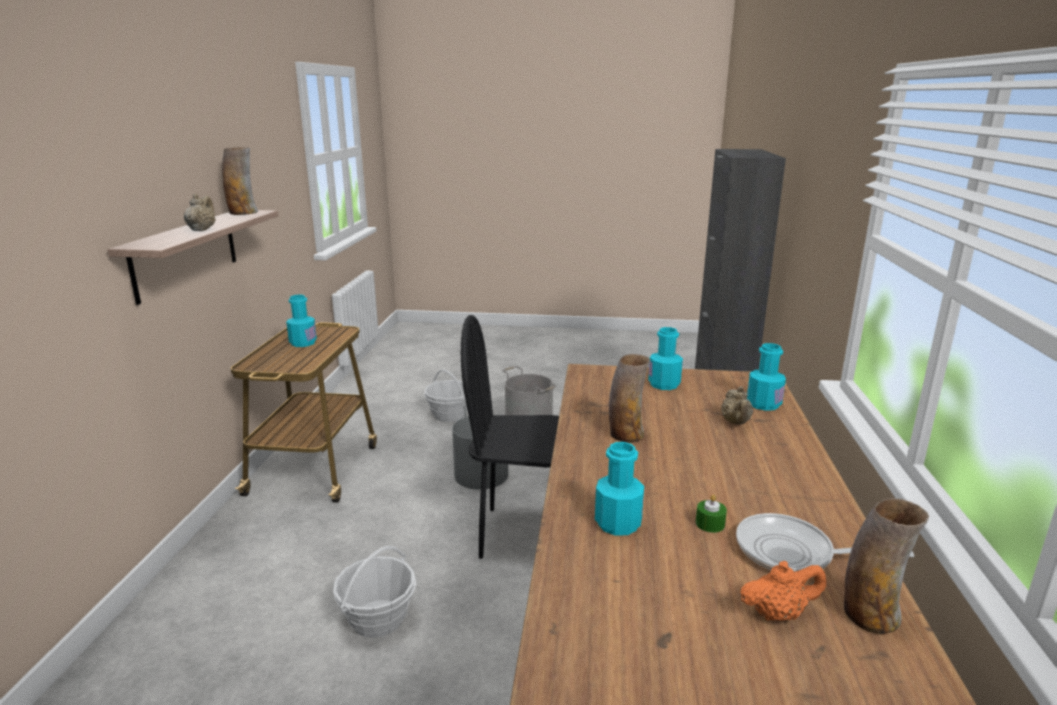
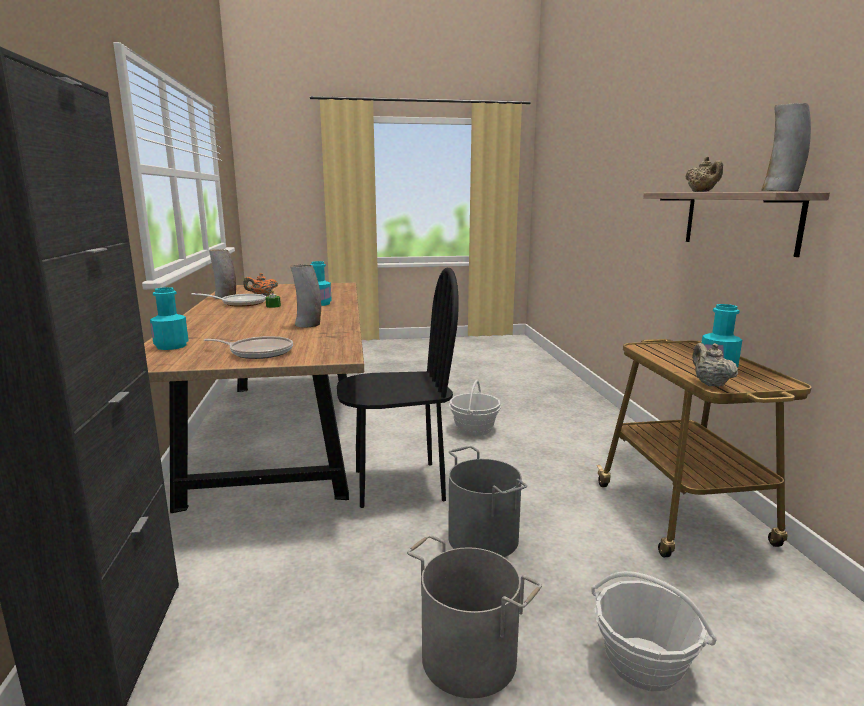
camera: 165 degrees right, 5 degrees down
(664, 384) = (258, 352): turquoise bottle -> frying pan
(736, 422) = (214, 335): beige teapot -> beige teapot (710, 383)

